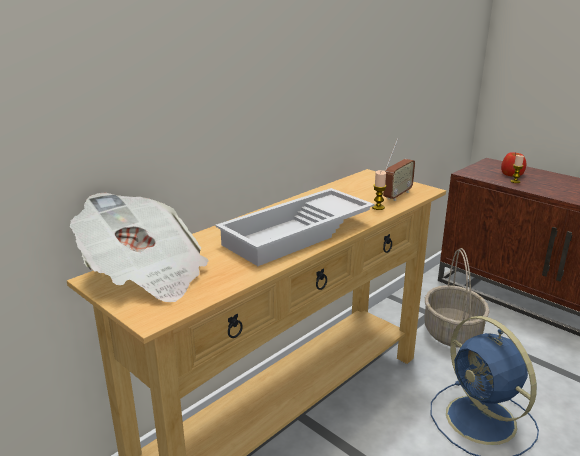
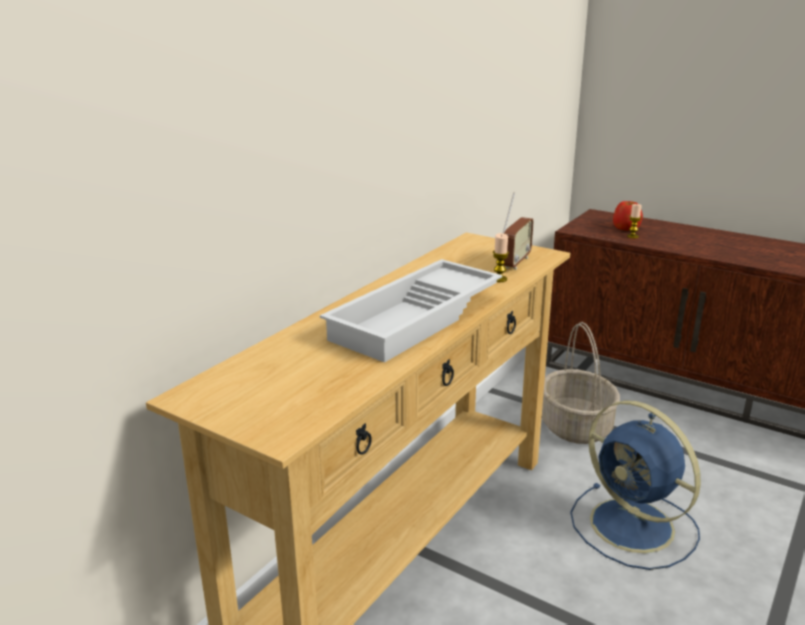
camera: 10 degrees left, 0 degrees up
(146, 275) = (248, 385): newspaper -> none

